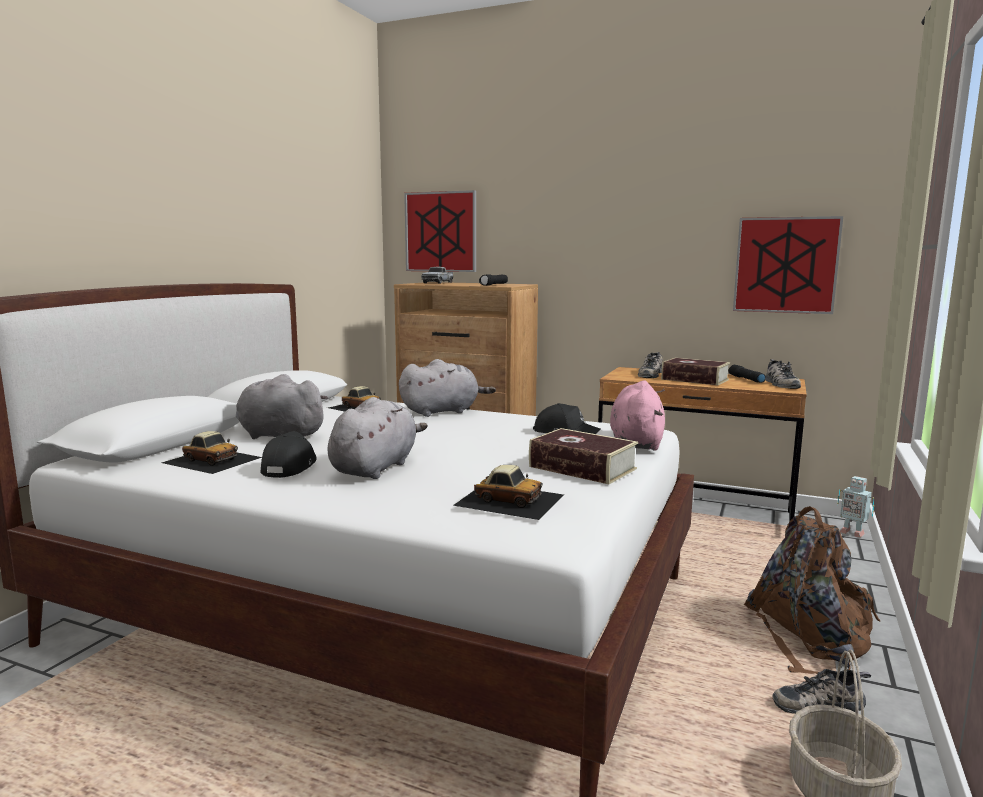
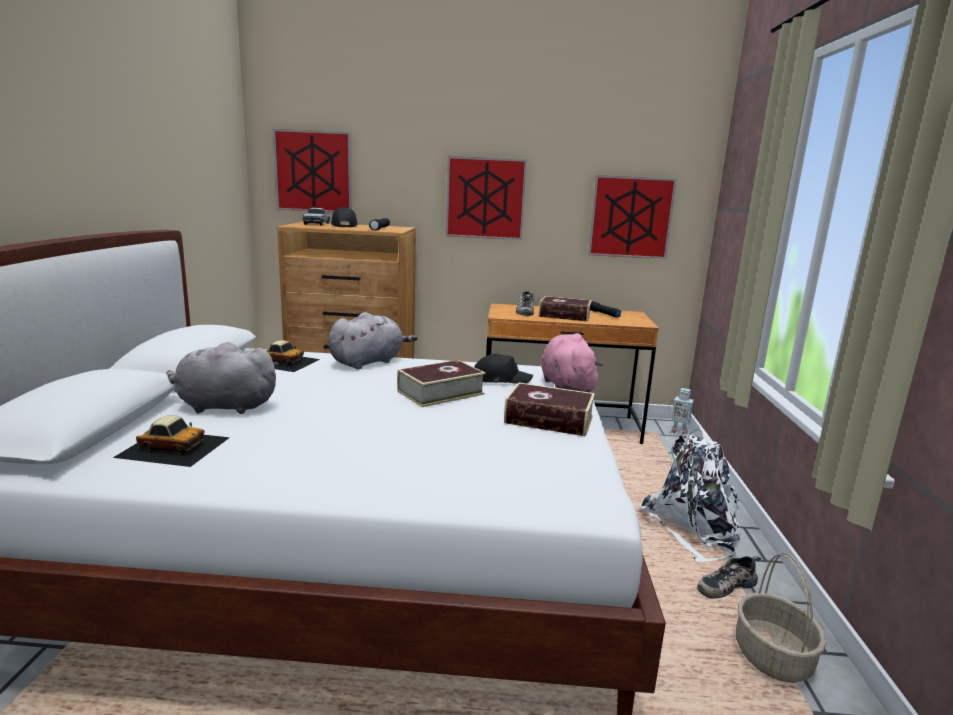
camera: 20 degrees left, 5 degrees up
(289, 466) = (272, 447): black cap -> black cap (344, 226)
(376, 467) = (363, 439): grey plush toy -> none
(489, 439) = (440, 392): none -> book
(509, 499) = (524, 466): toy car -> none
(612, 250) = (485, 198): none -> picture
(780, 384) = (631, 317): shoe -> none
(810, 637) = (694, 528): brown backpack -> white backpack

